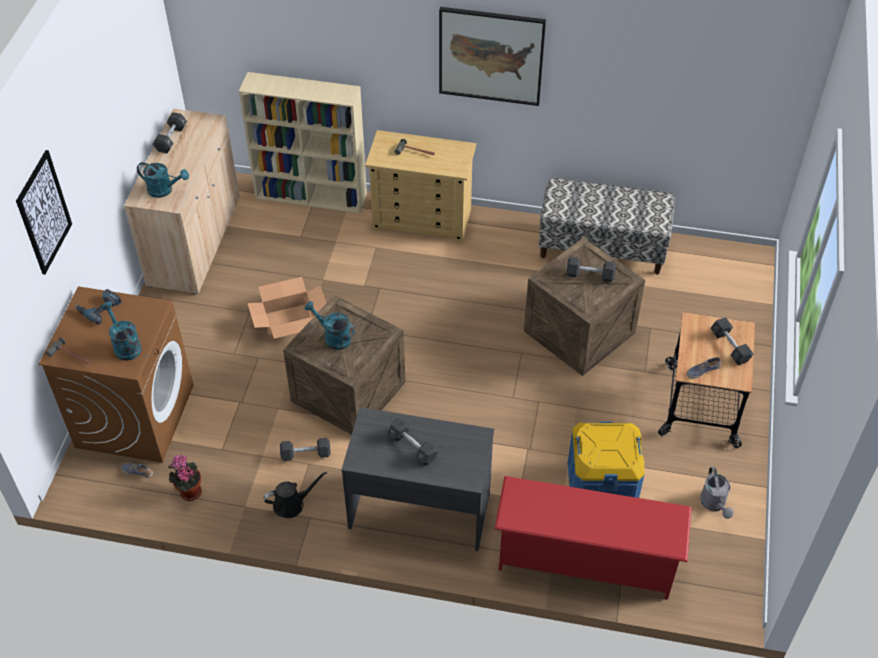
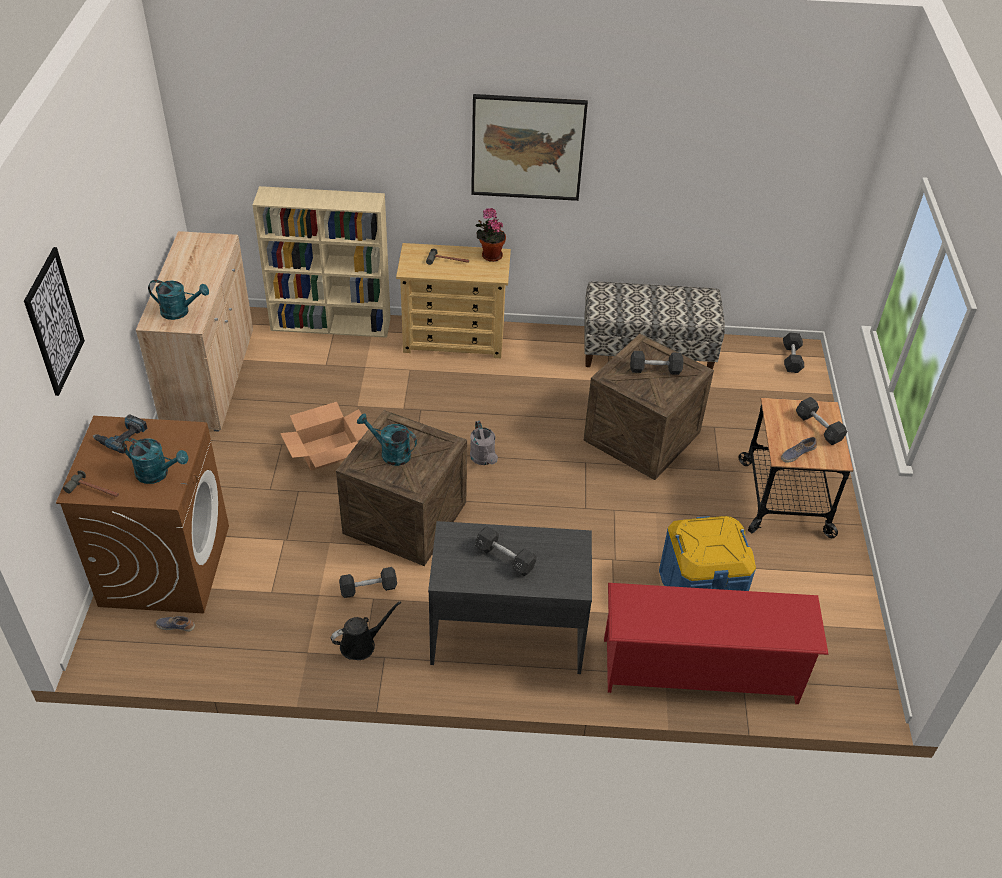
camera: 10 degrees left, 5 degrees down
(125, 345) = (157, 474): turquoise watering can -> turquoise watering can turned 150 degrees clockwise
(171, 139) = (180, 260): black dumbbell -> black dumbbell (791, 358)
(189, 491) = (239, 641): potted plant -> potted plant (490, 255)
(714, 504) = (823, 598): grey watering can -> grey watering can (484, 459)

